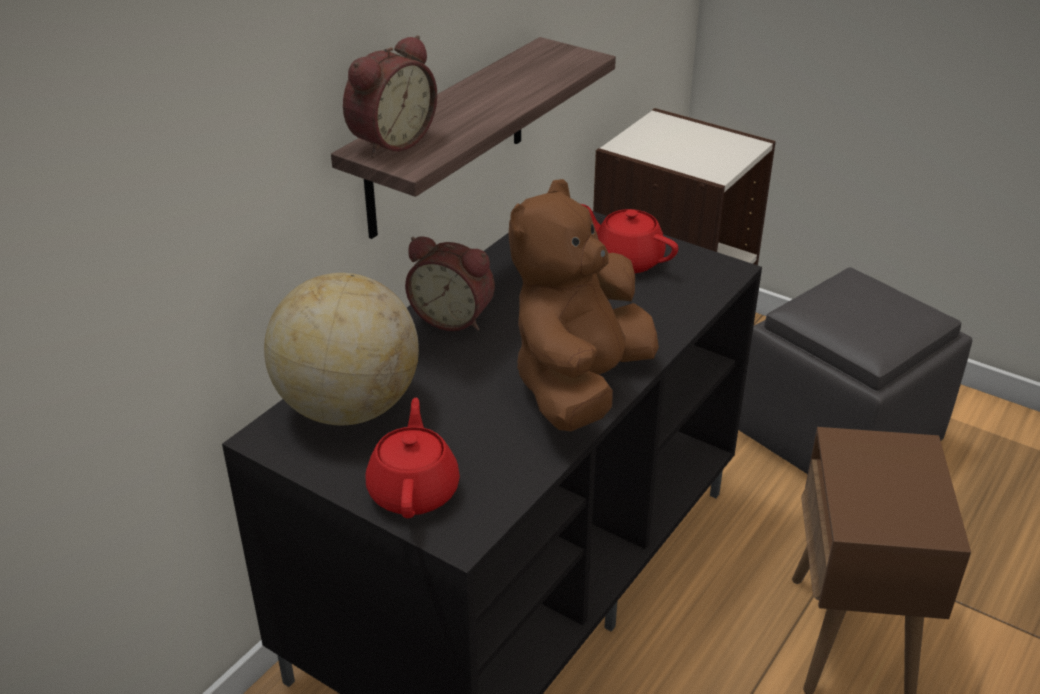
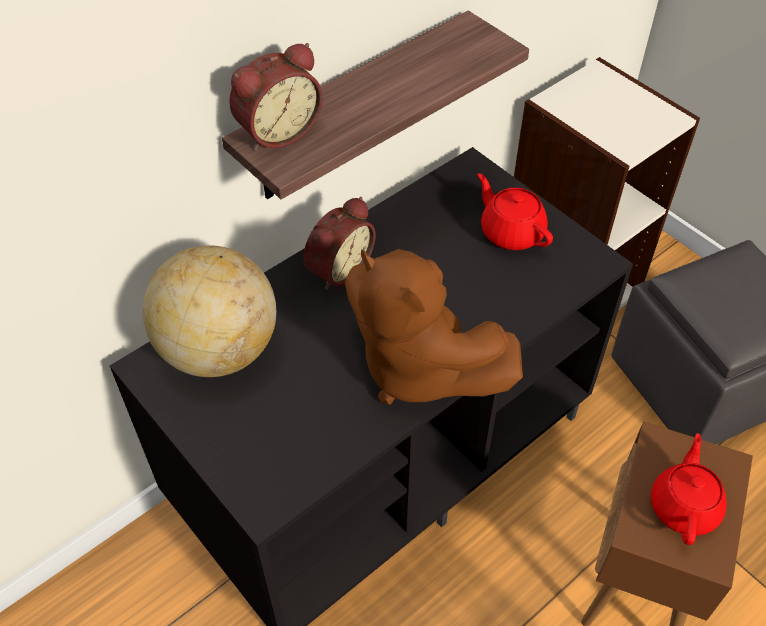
camera: 15 degrees right, 15 degrees up
(414, 490) = (243, 450): red teapot -> red teapot (684, 506)
(453, 317) = (337, 269): alarm clock -> alarm clock turned 90 degrees counterclockwise
(579, 385) = (418, 367): brown plush toy -> brown plush toy turned 90 degrees counterclockwise

